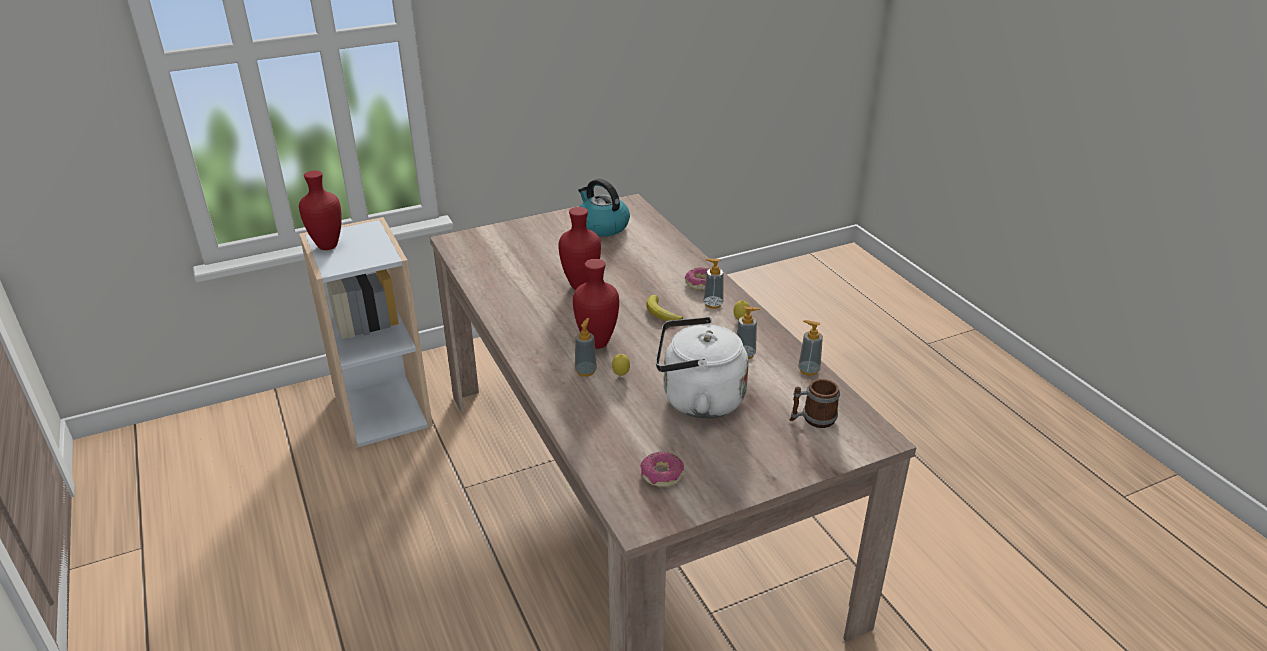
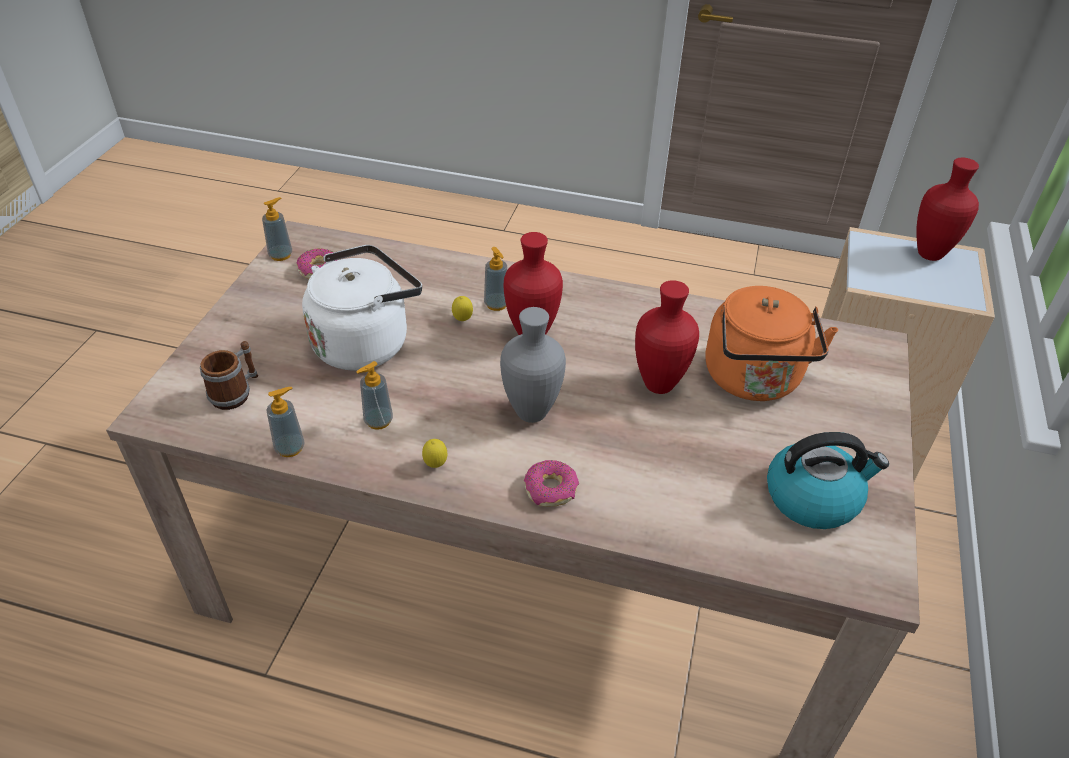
camera: 130 degrees right, 10 degrees up
(536, 262) = (754, 380): none -> orange kettle
(661, 313) = (530, 412): banana -> grey vase
(713, 304) = (495, 466): soap dispenser -> soap dispenser (281, 255)

